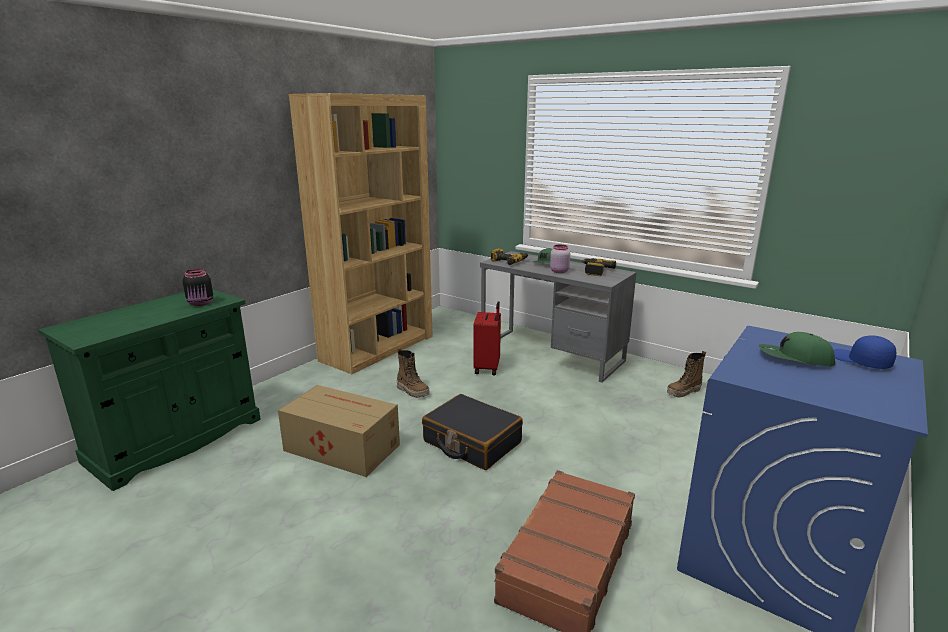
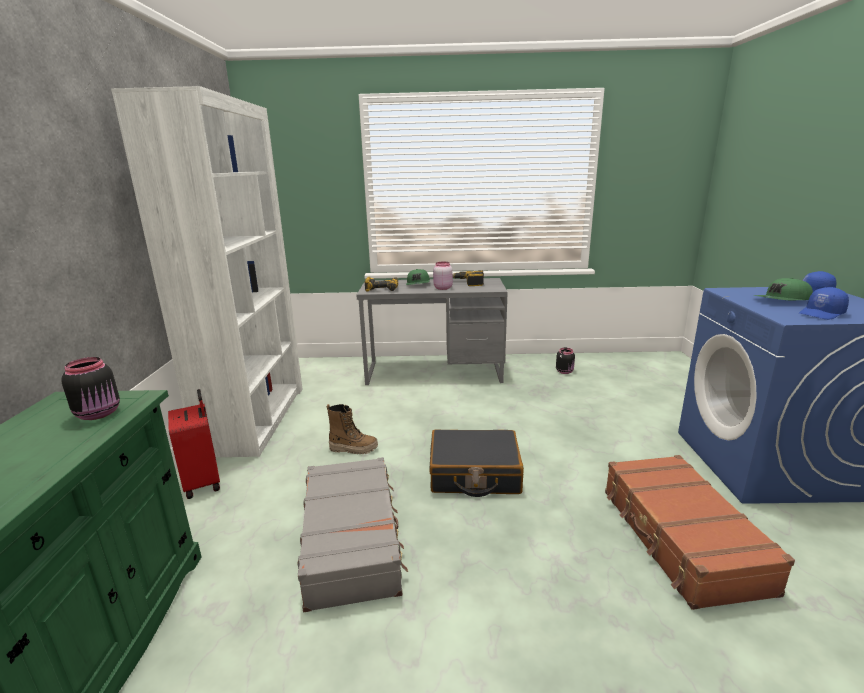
camera: 35 degrees left, 0 degrees up
(341, 447) = (352, 540): cardboard box -> grey suitcase
(378, 348) = (255, 418): brown bookcase -> white bookcase
(488, 368) = (397, 401): red suitcase -> red suitcase (204, 482)
(683, 392) = (565, 371): boot -> black jar
(792, 382) = (822, 314): none -> blue cap

